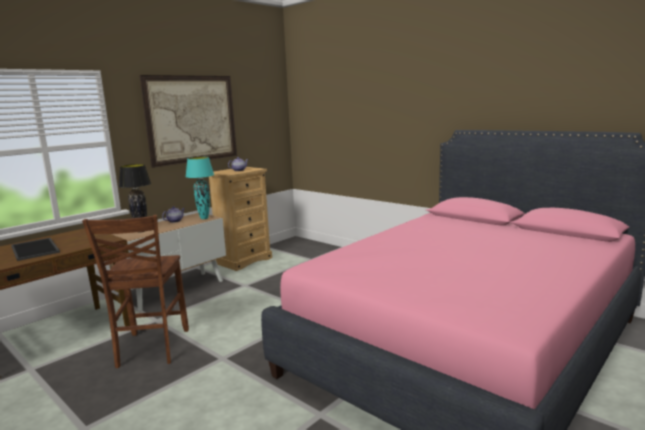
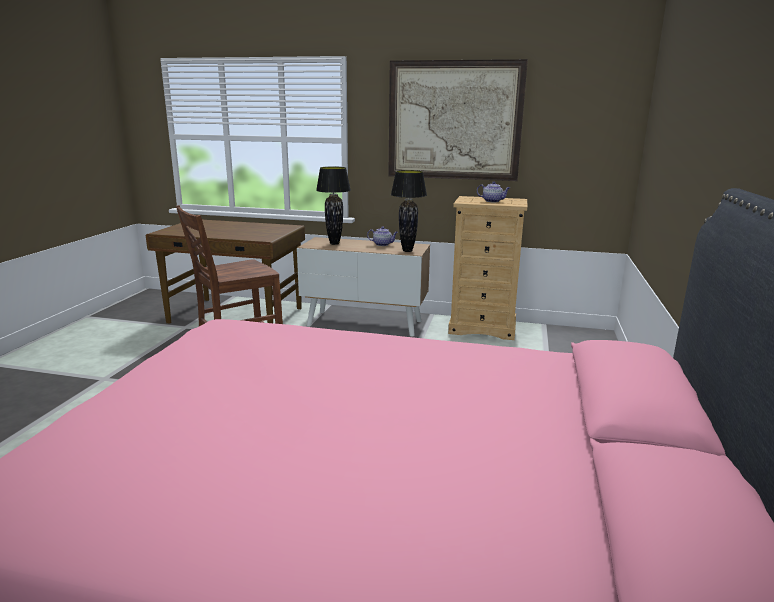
camera: 60 degrees right, 5 degrees up
(36, 249) = (225, 229): tray -> none
(204, 218) = (407, 251): turquoise table lamp -> black table lamp

